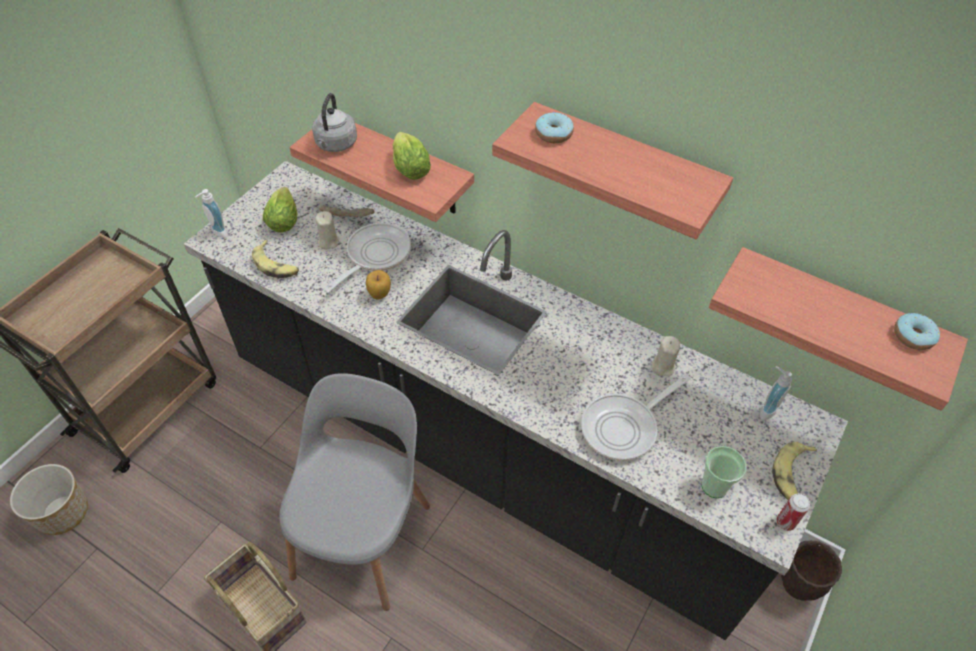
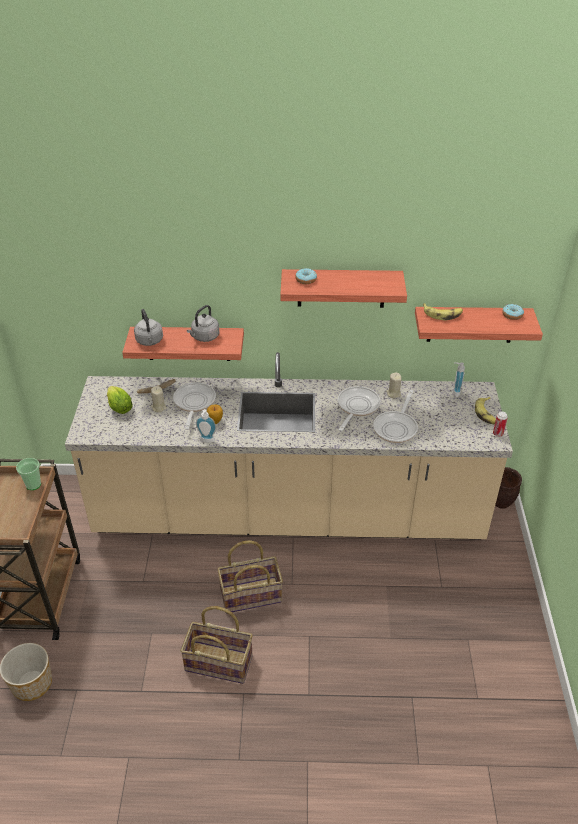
camera: 30 degrees left, 10 degrees down
(217, 233) = (82, 430): soap dispenser -> soap dispenser (206, 441)
(276, 265) = (137, 431): banana -> banana (442, 314)
(363, 536) = (251, 594): grey chair -> basket
(409, 167) = (204, 337): lettuce -> grey kettle
(485, 449) = (289, 515): black counter -> beige counter
(589, 363) = (356, 407): none -> frying pan
(714, 486) = (457, 433): cup -> cup (33, 484)

